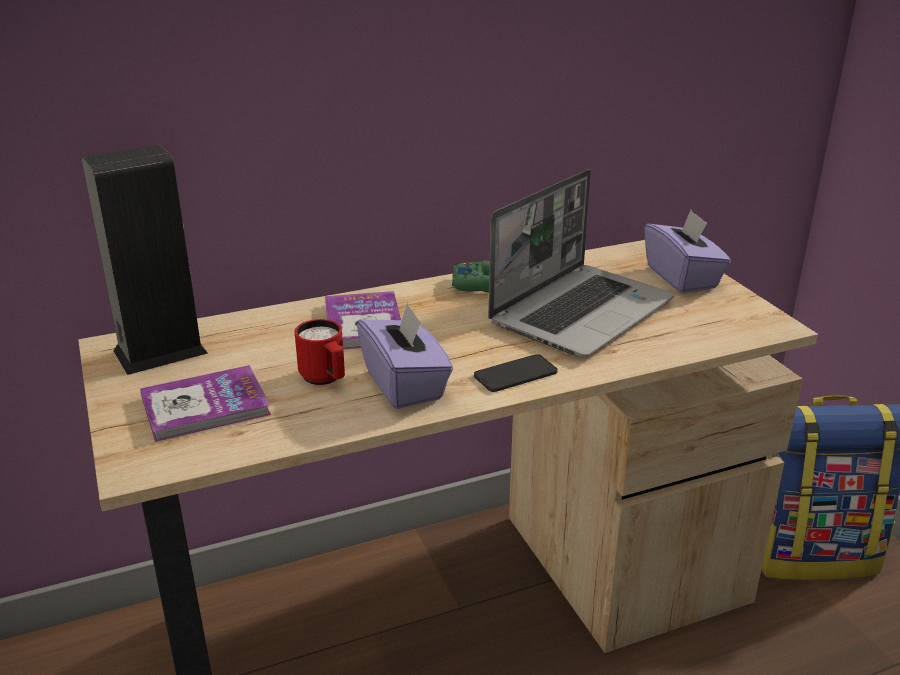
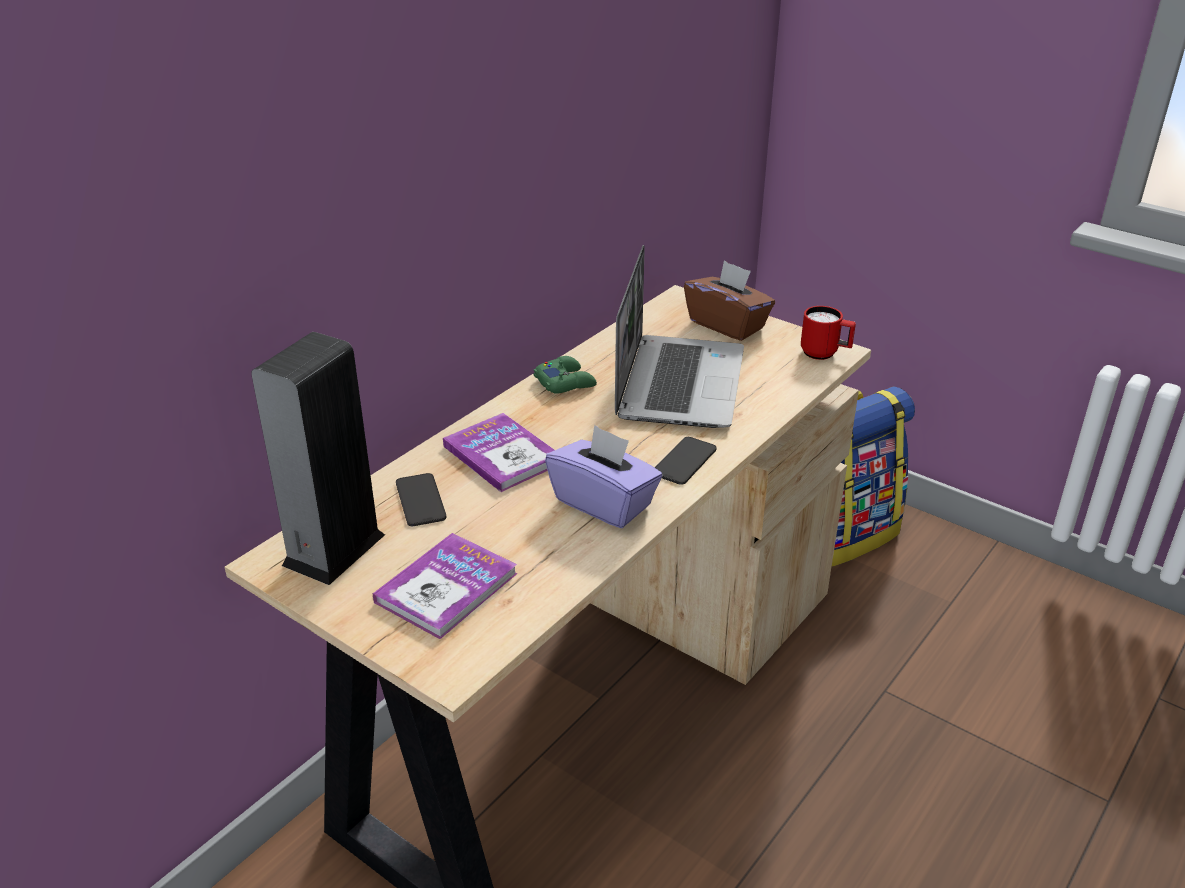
camera: 30 degrees left, 5 degrees up
(262, 337) = (420, 500): none -> phone
(325, 379) = (529, 522): red mug -> red mug (825, 354)
(682, 277) = (727, 324): purple tissue box -> brown tissue box

